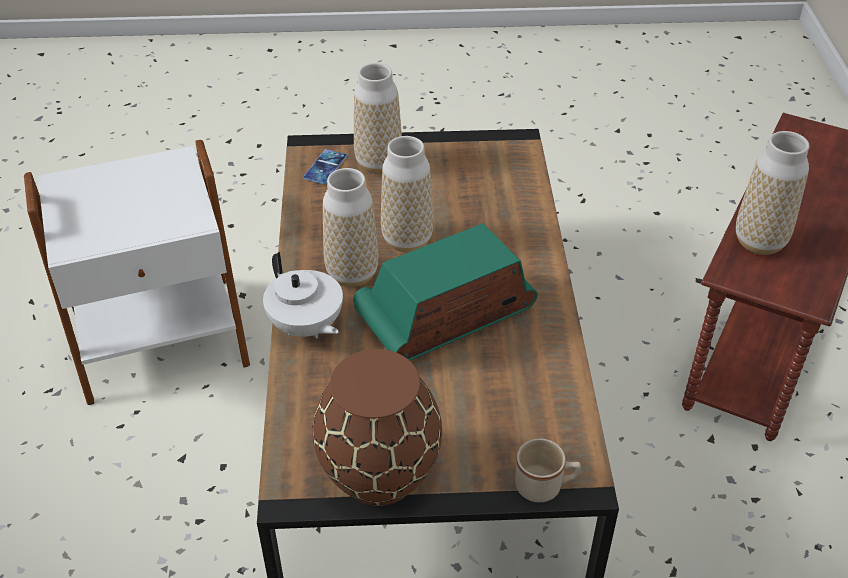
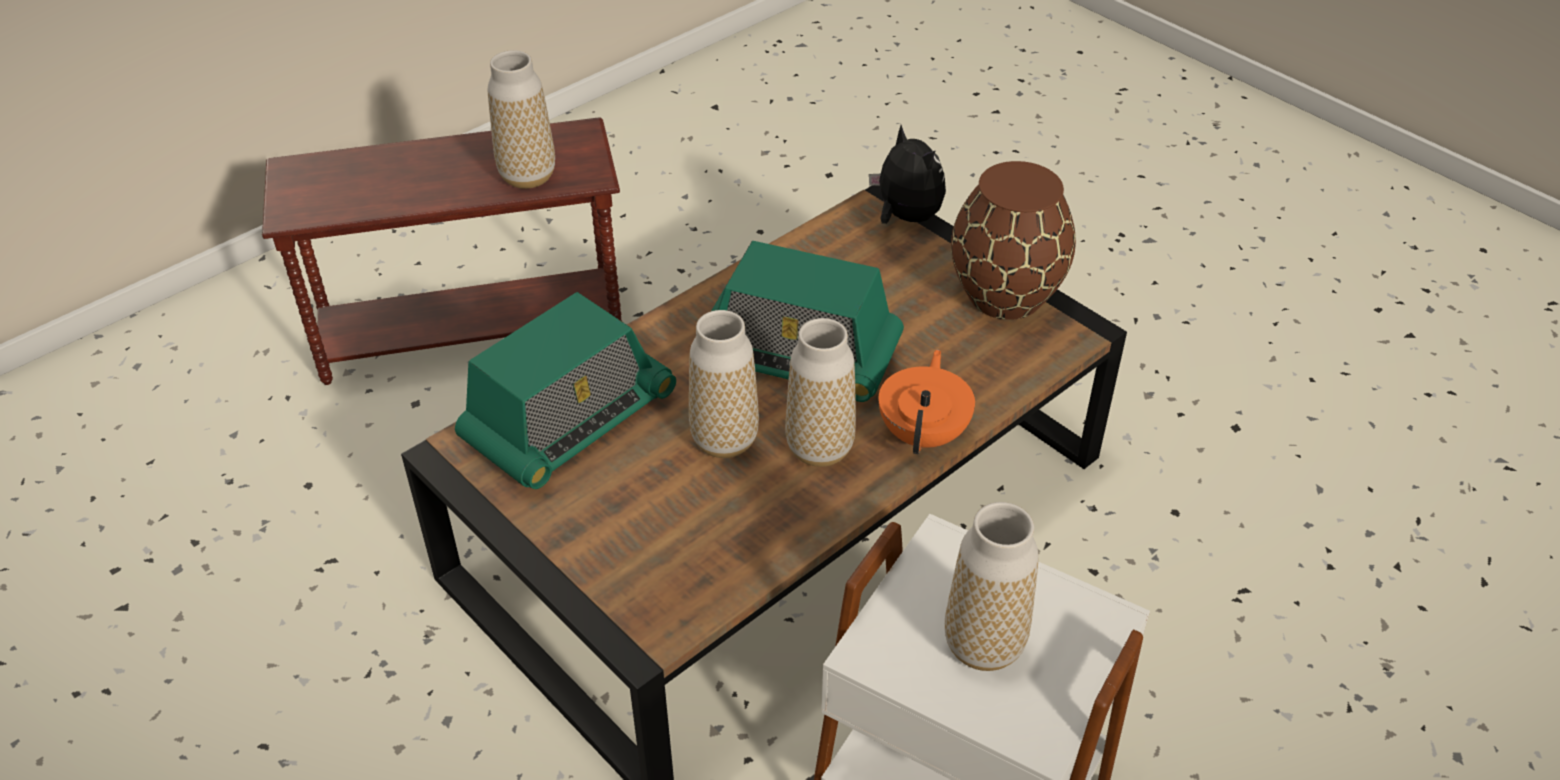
camera: 130 degrees left, 0 degrees up
(306, 327) = (924, 433): white teapot -> orange teapot
(325, 167) = (669, 595): phone -> none
(378, 163) = (612, 549): vase -> vase (983, 645)
(496, 191) = (569, 420): none -> radio
(545, 486) = (905, 217): beige mug -> plush toy

